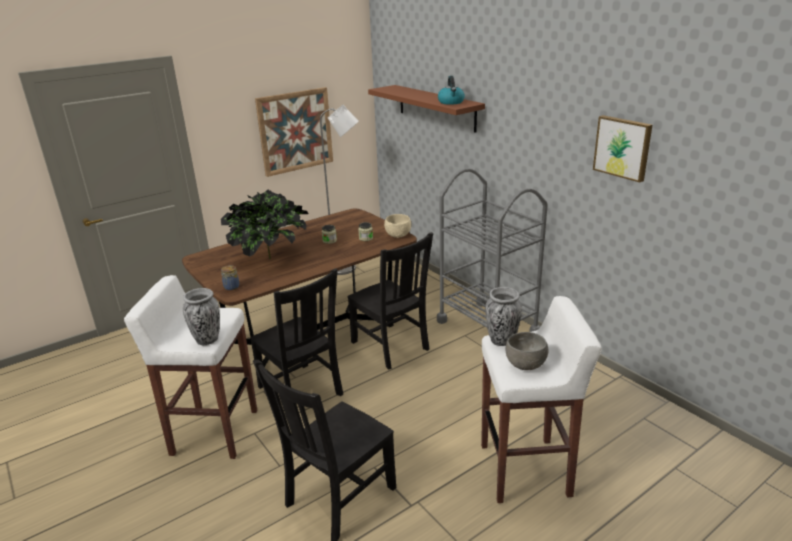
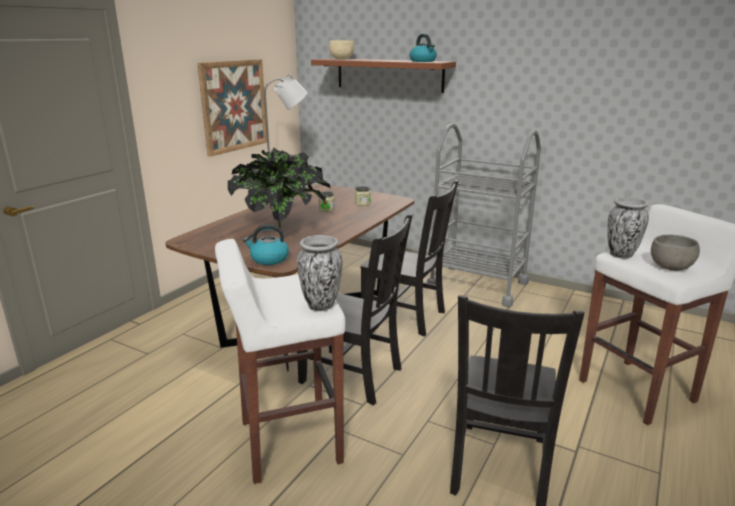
camera: 25 degrees left, 5 degrees down
(231, 287) = (269, 259): jar -> kettle
(397, 235) = (391, 198): beige bowl -> beige bowl (341, 59)
(623, 147) = (627, 80): picture -> none

